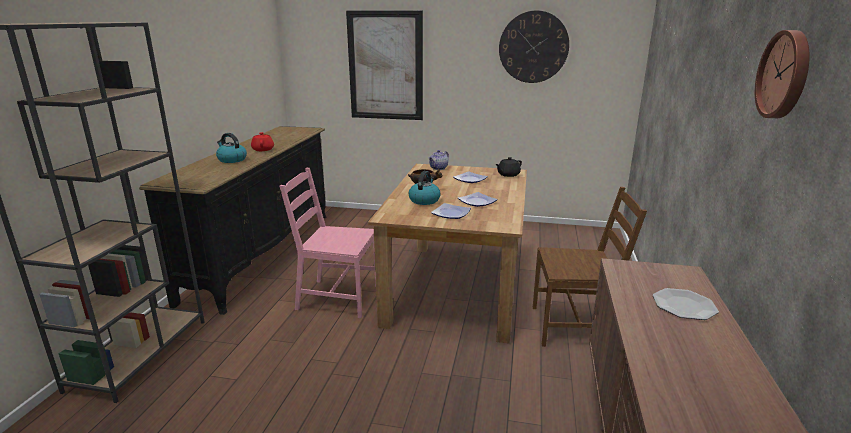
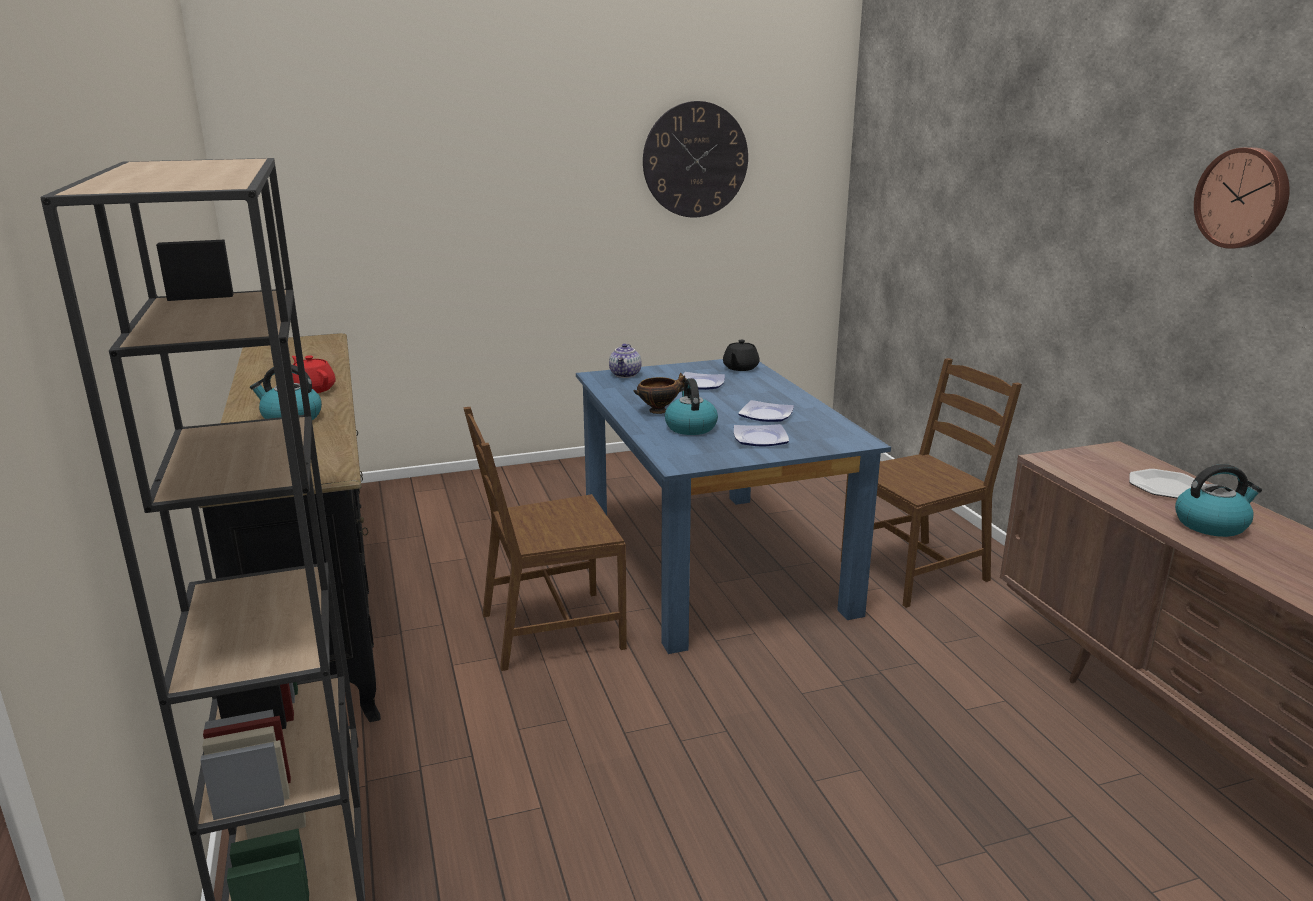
camera: 30 degrees left, 0 degrees up
(337, 297) = (550, 630): pink chair -> brown chair
(385, 66) = (444, 205): picture -> none
(455, 286) = (709, 562): brown dining table -> blue dining table
(674, 341) = (1211, 524): none -> kettle

